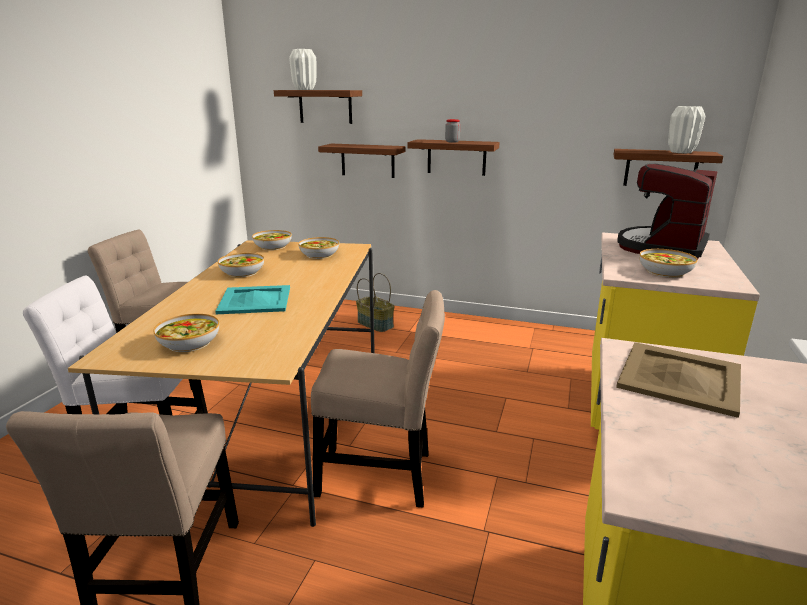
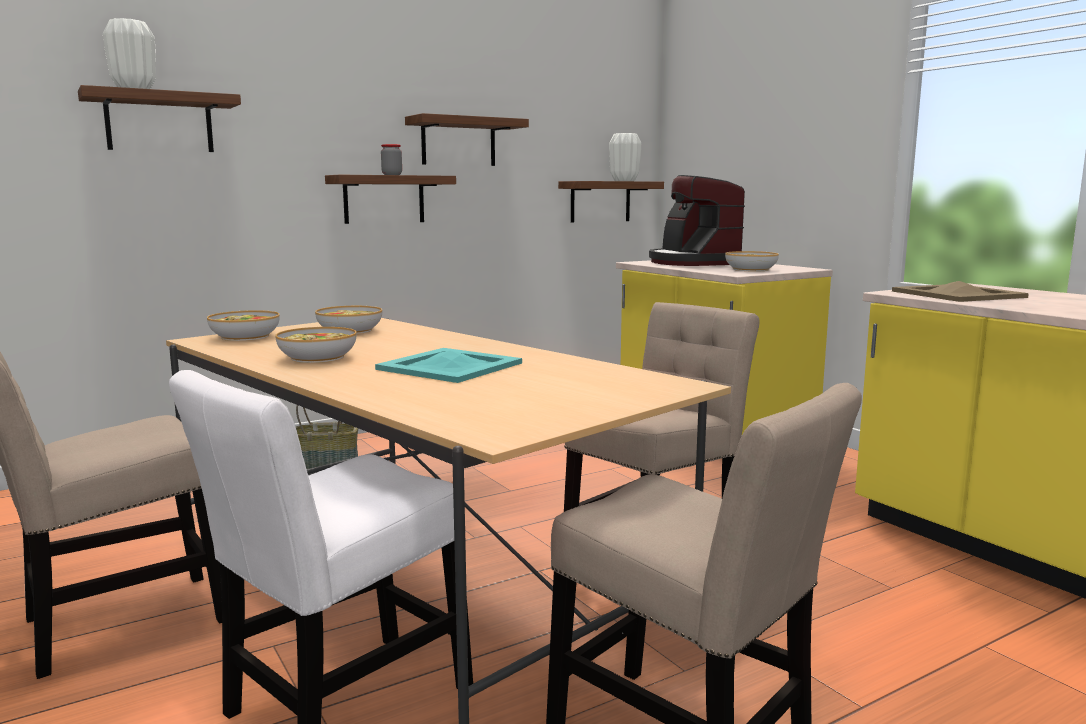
camera: 50 degrees left, 10 degrees down
(189, 343) = (537, 401): bowl -> none
(367, 160) = (244, 211): shelf -> shelf (458, 142)

